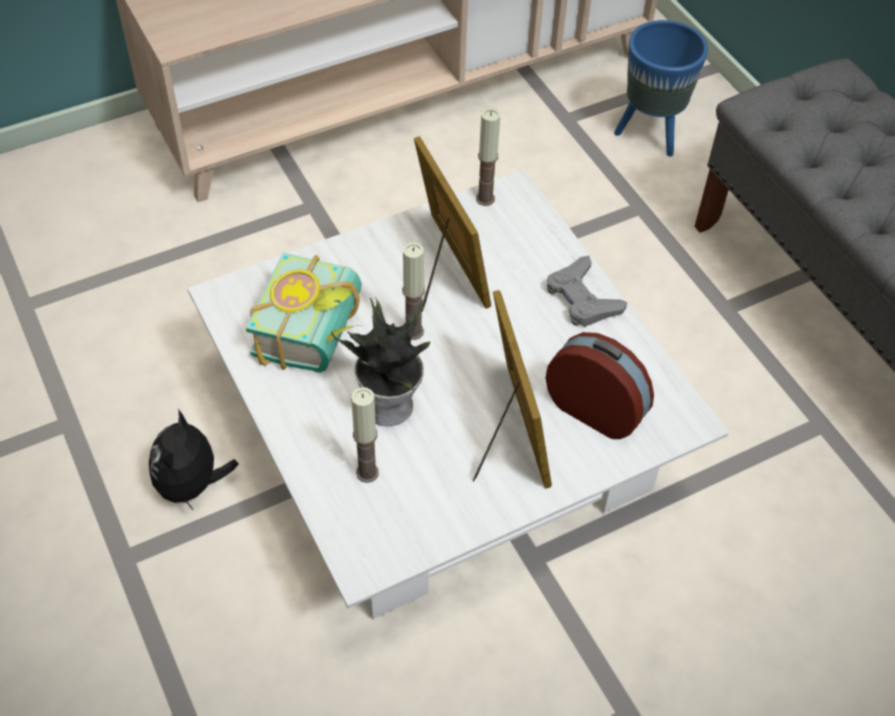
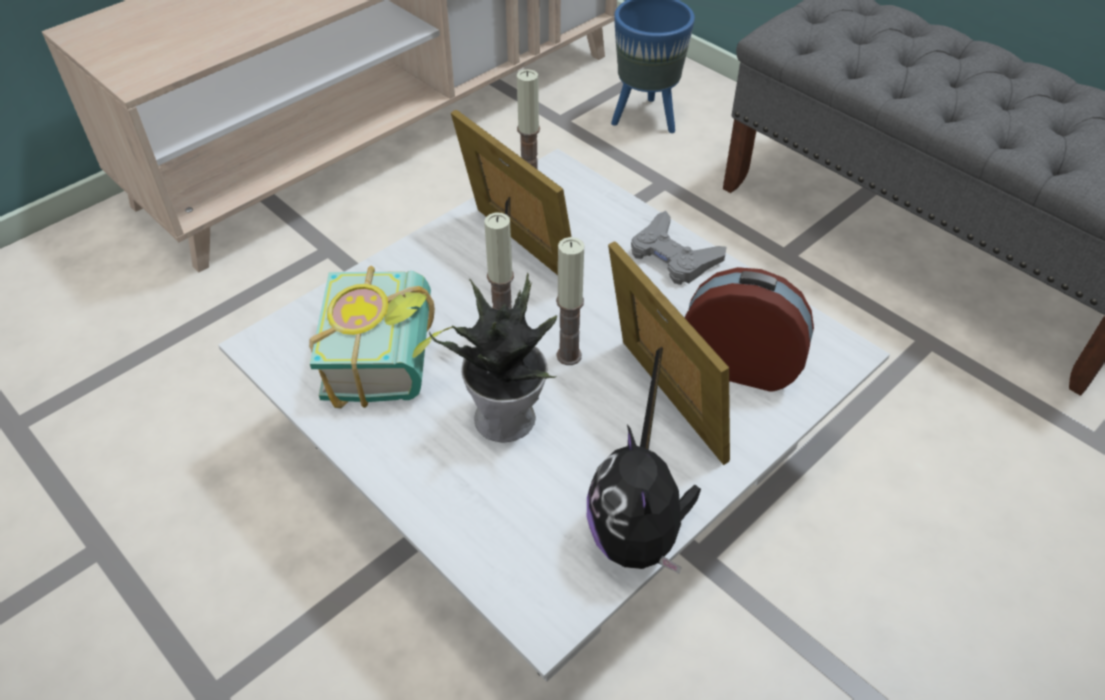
camera: 15 degrees left, 5 degrees down
(192, 485) = (277, 581): plush toy -> plush toy (637, 540)
(367, 473) = (508, 501): candle -> candle (569, 356)

